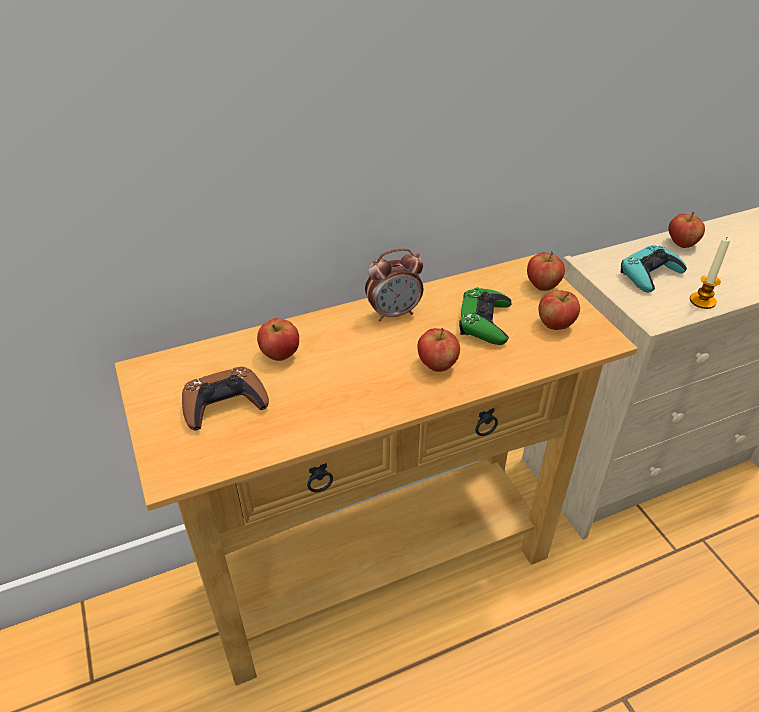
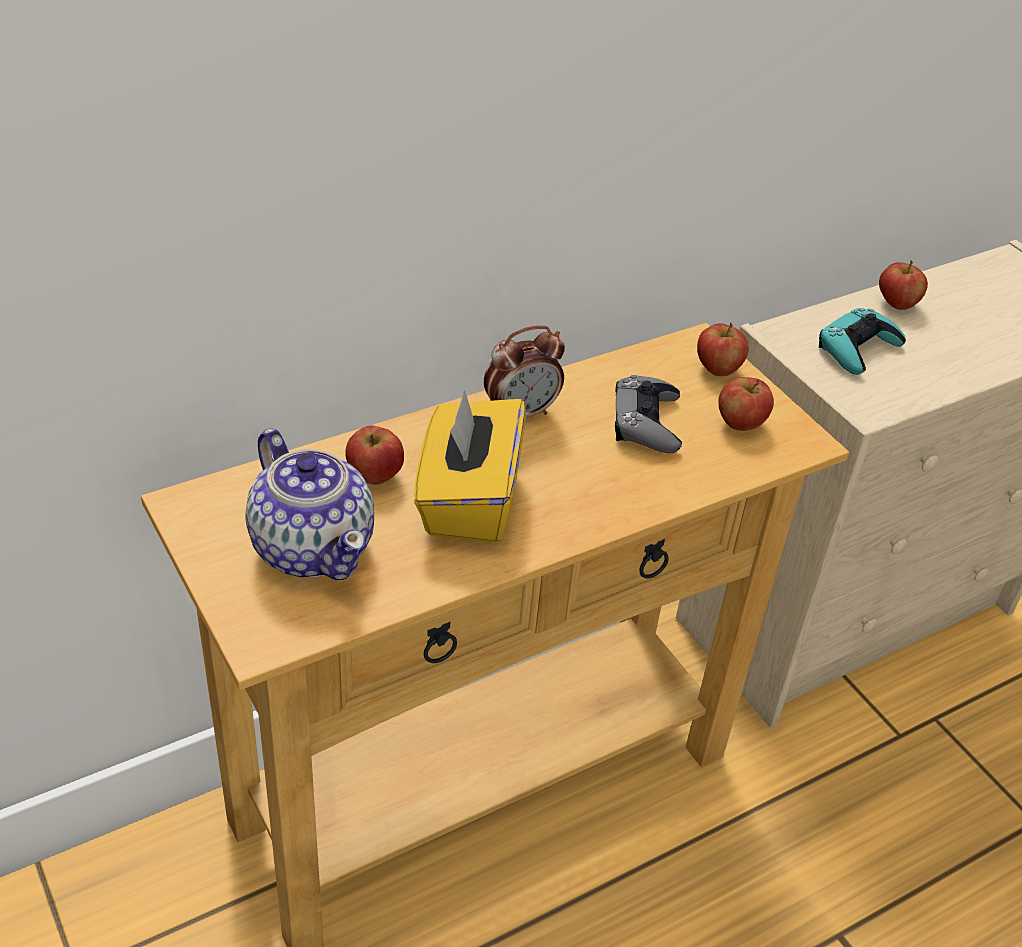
camera: 10 degrees left, 0 degrees up
(224, 404) = (313, 546): brown game controller -> teapot
(344, 374) = (468, 500): none -> yellow tissue box
(437, 365) = (591, 483): apple -> none
(484, 322) = (646, 422): green game controller -> grey game controller
(702, 301) = (928, 385): candle -> none

